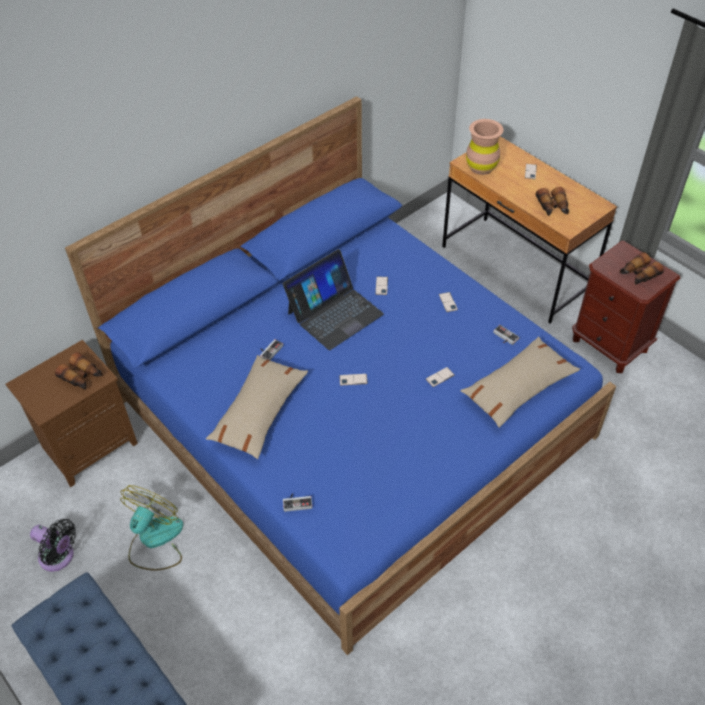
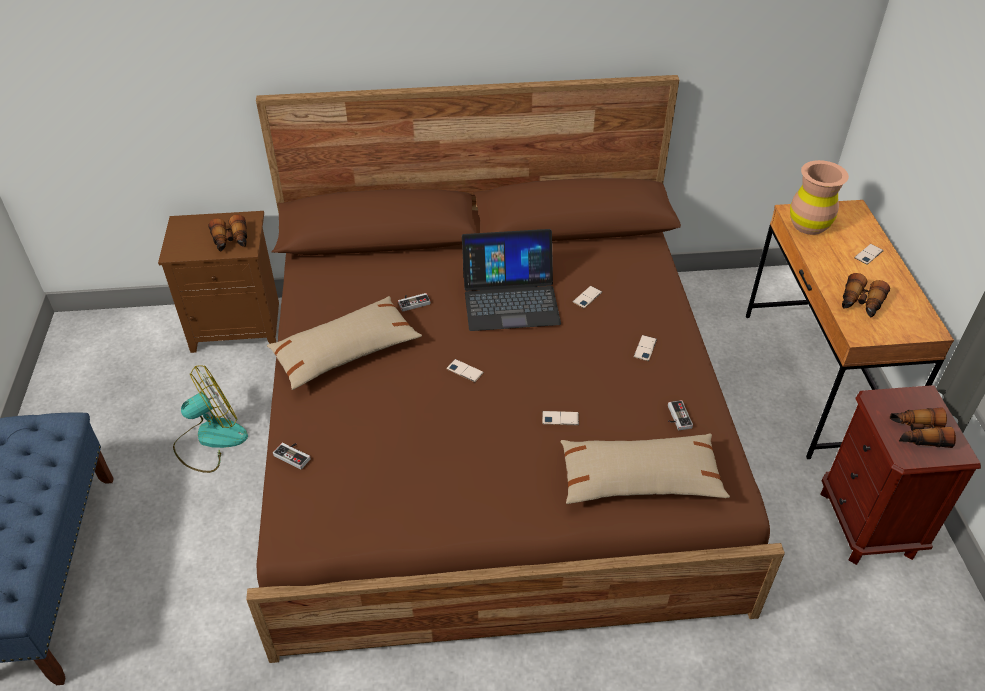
camera: 35 degrees right, 5 degrees down
(59, 557) = (126, 406): black fan -> none
(353, 416) = (493, 433): blue bed -> brown bed

